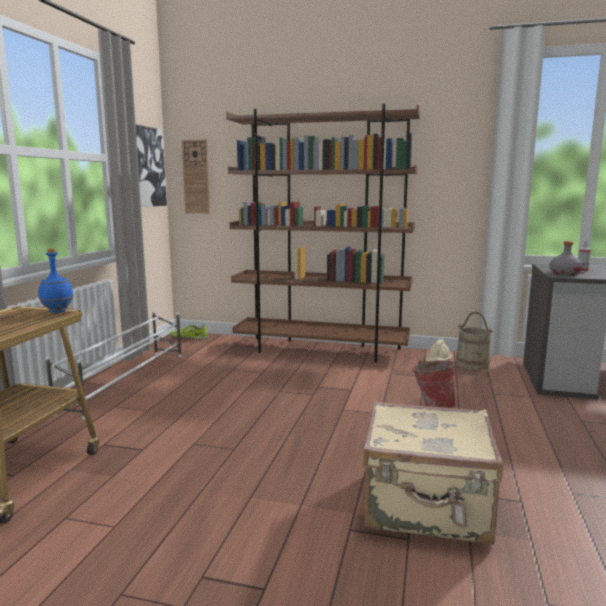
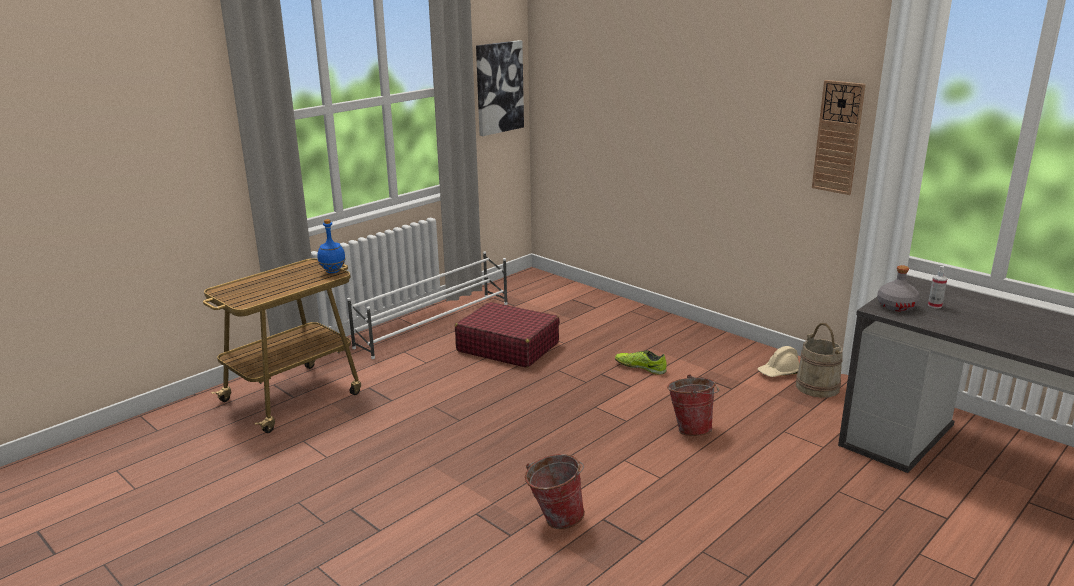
camera: 30 degrees right, 10 degrees up
(188, 338) = (535, 280): shoe -> shoe (640, 367)
(196, 177) = (556, 96): wall clock -> wall clock (838, 137)
(215, 384) = (507, 347): none -> red suitcase
(321, 350) = (659, 326): brown bookcase -> none
(427, 508) = (554, 518): beige suitcase -> bucket

